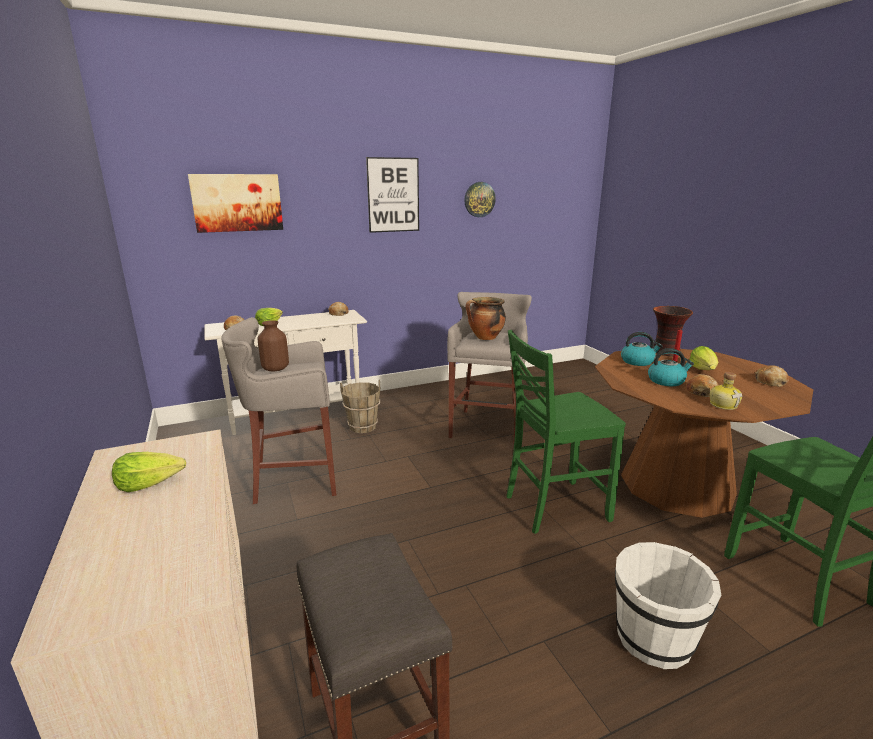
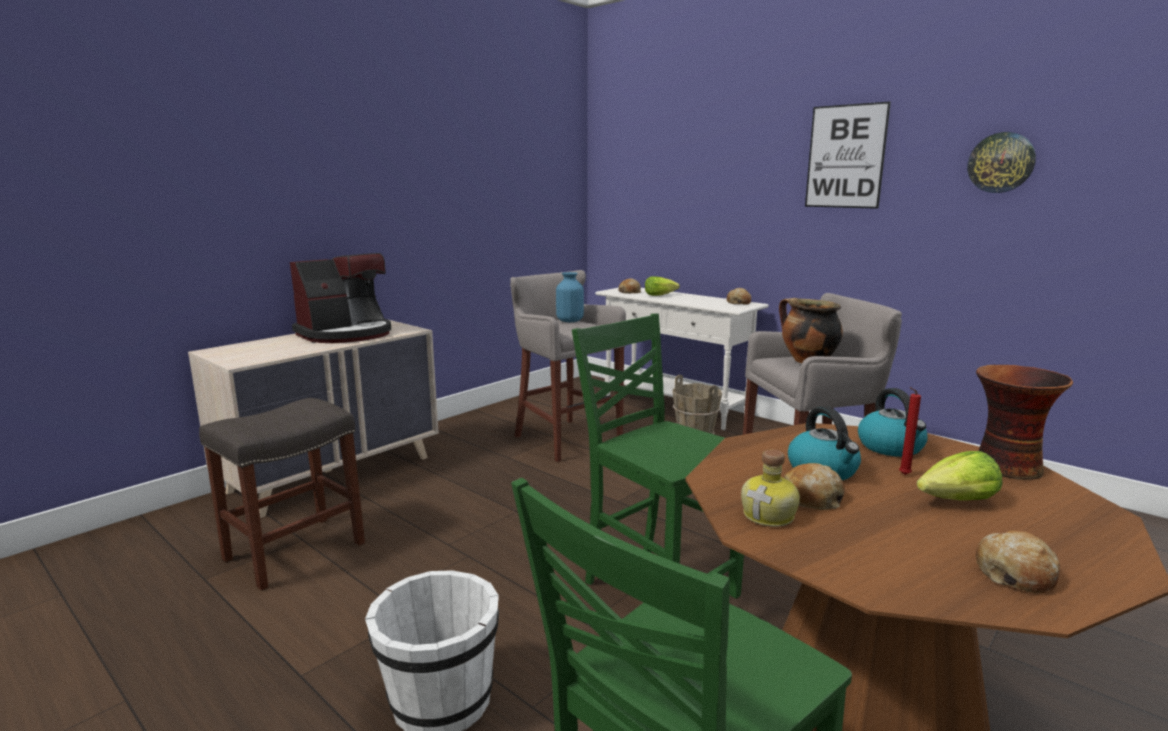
camera: 65 degrees right, 5 degrees down
(150, 483) = (346, 334): lettuce -> coffee machine
(237, 202) = (673, 166): picture -> none
(276, 369) = (570, 321): brown vase -> blue vase

